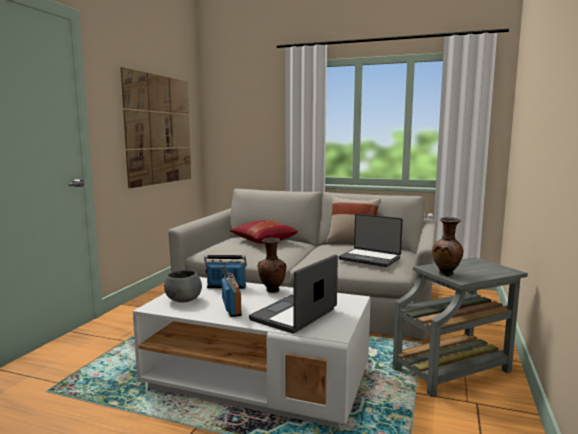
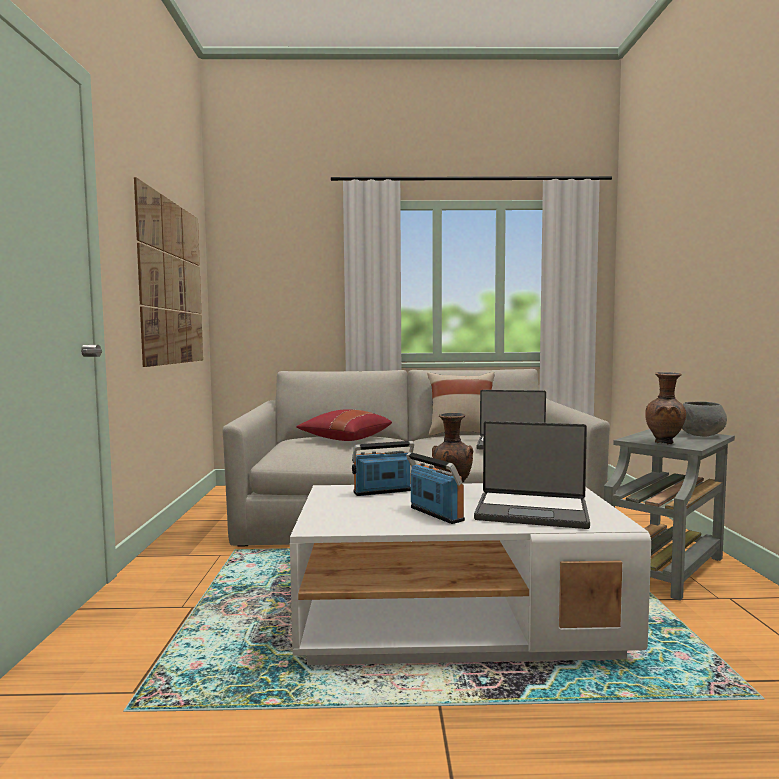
camera: 20 degrees left, 5 degrees down
(183, 300) = (348, 513): grey bowl -> grey bowl (700, 435)
(295, 315) = (532, 511): laptop -> laptop turned 90 degrees counterclockwise

